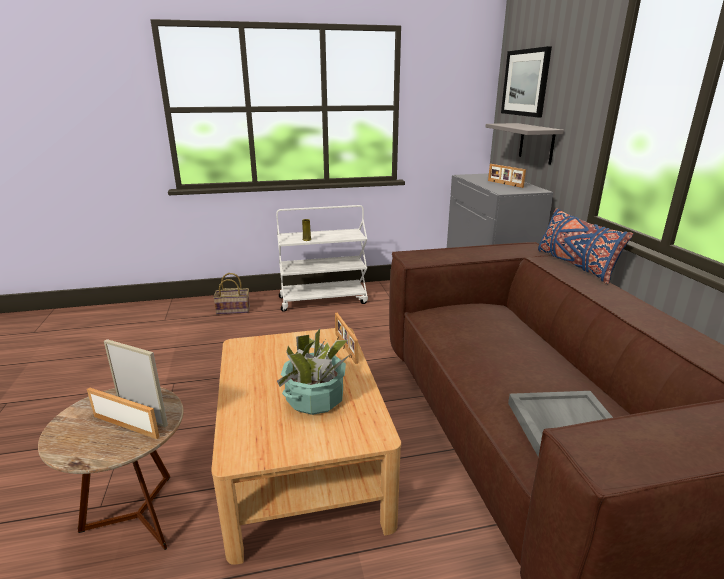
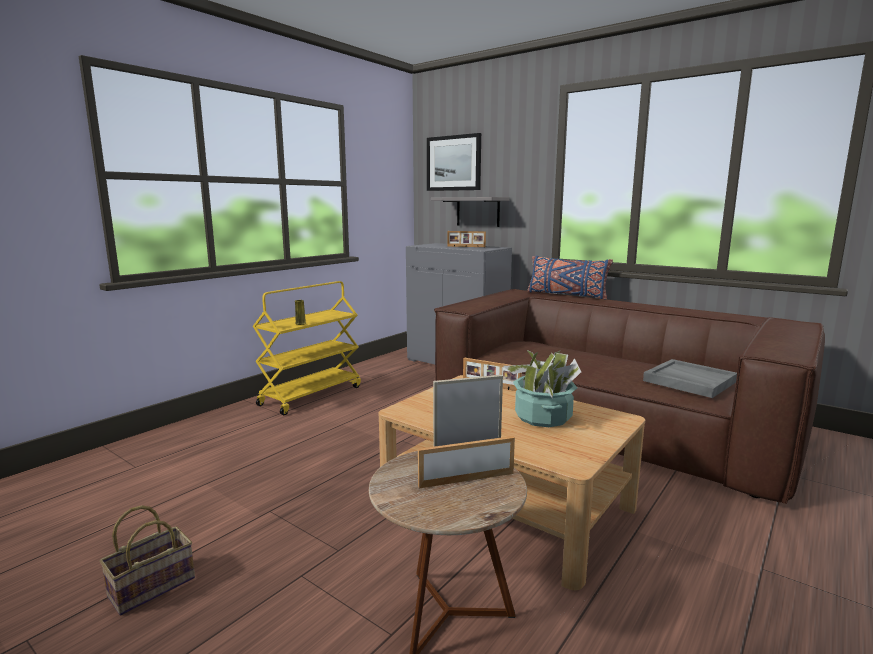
camera: 40 degrees left, 10 degrees down
(234, 309) = (219, 430): basket -> basket (153, 585)
(323, 300) = (311, 395): white cart -> yellow cart

